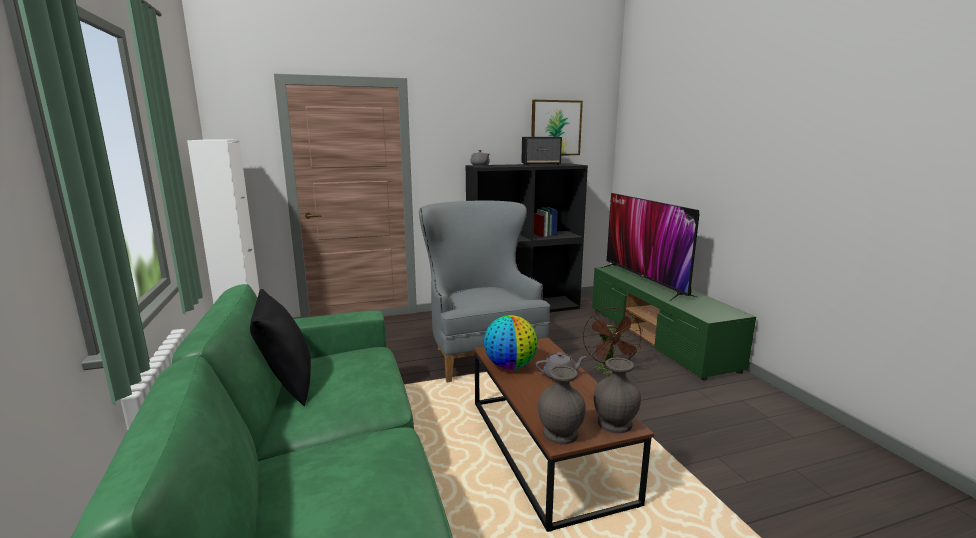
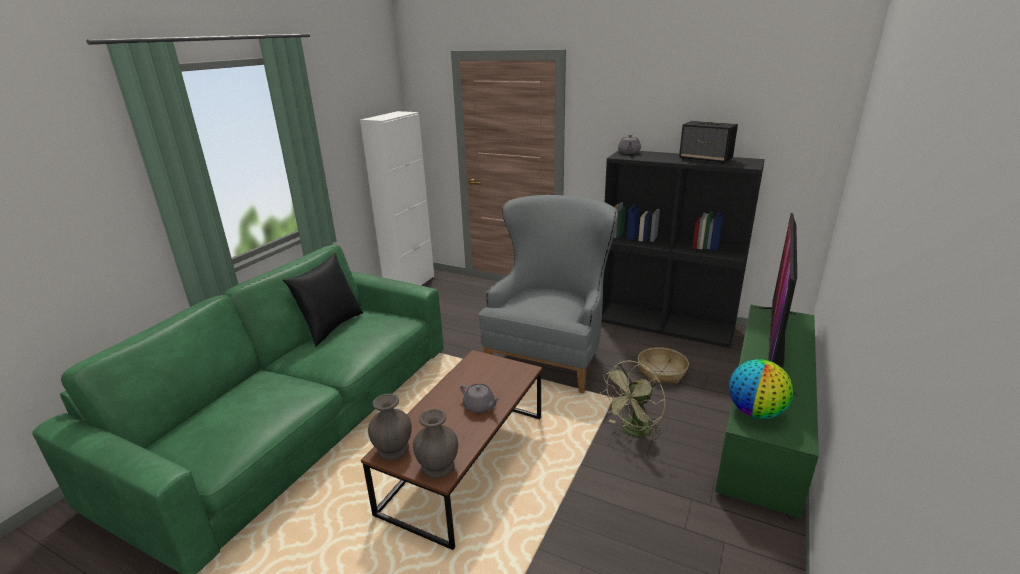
camera: 45 degrees right, 10 degrees up
(510, 366) = (464, 378): globe -> globe (755, 412)
(556, 128) = (751, 109): picture -> none
(567, 334) = (662, 372): none -> basket
(610, 372) = (633, 431): brown fan -> green fan

